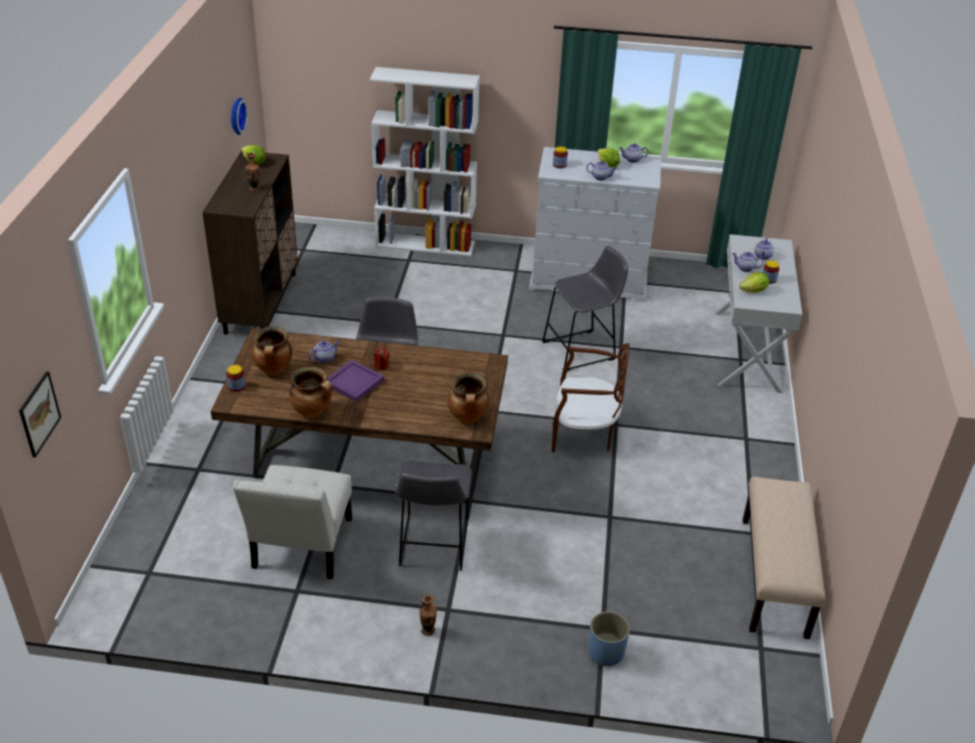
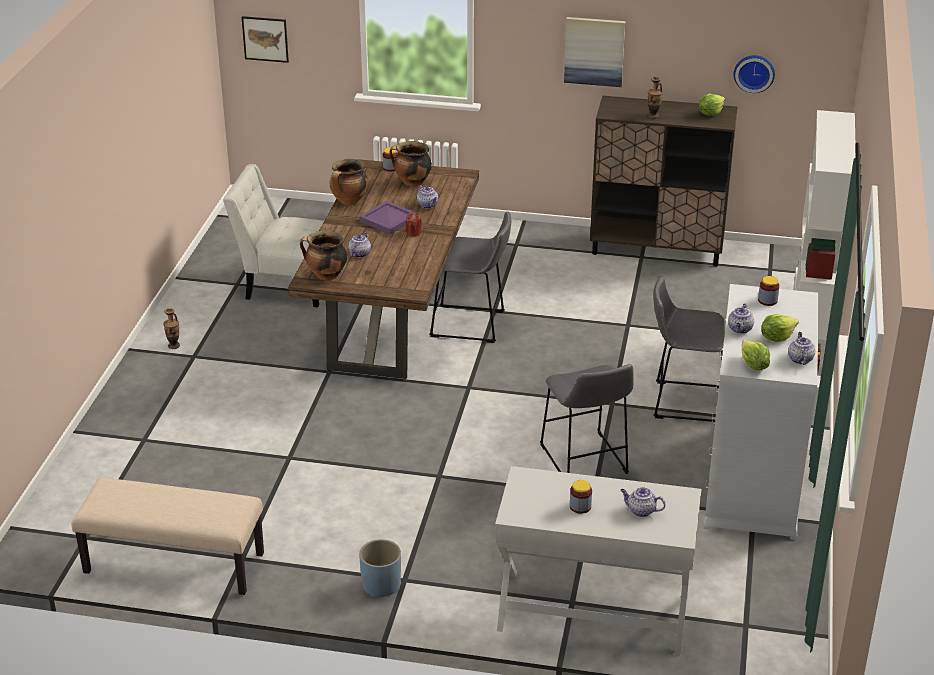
camera: 95 degrees right, 5 degrees down
(186, 178) = (594, 51): none -> picture
(432, 546) = (272, 349): grey stool -> grey stool (685, 402)
(584, 433) = (424, 451): brown chair -> none
(606, 653) = (115, 439): blue planter -> blue planter (381, 585)
(745, 268) = (607, 489): teapot -> teapot (359, 253)
(753, 291) = (549, 488): lettuce -> lettuce (753, 365)

